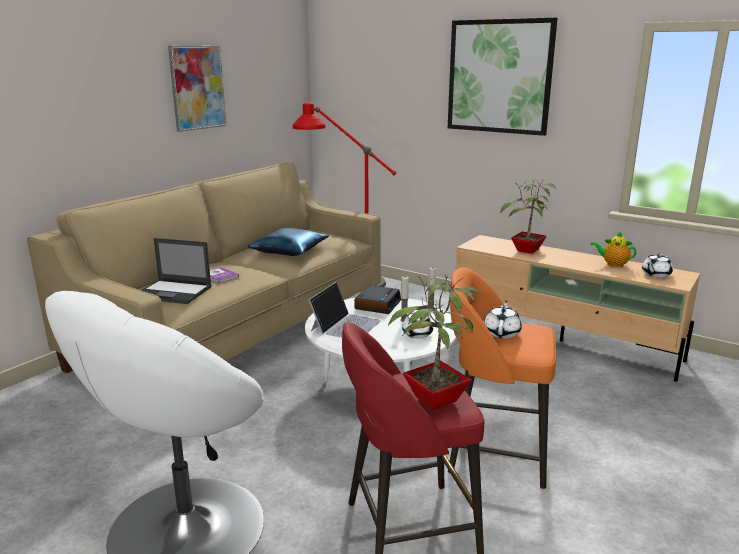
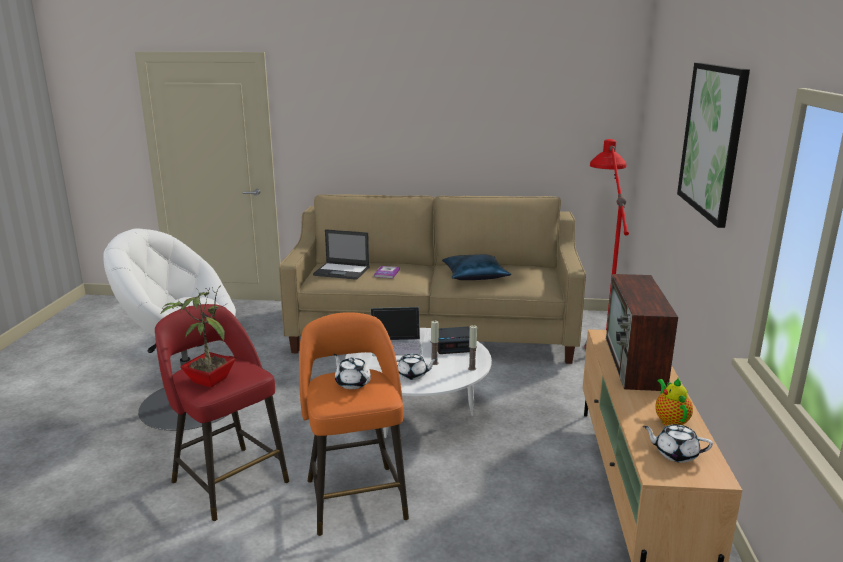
camera: 60 degrees right, 0 degrees up
(174, 292) = (342, 271): laptop -> laptop turned 60 degrees counterclockwise
(197, 88) = (479, 114): picture -> none
(502, 332) = (352, 383): white teapot -> white teapot turned 120 degrees counterclockwise
(527, 251) = (635, 364): potted plant -> television

